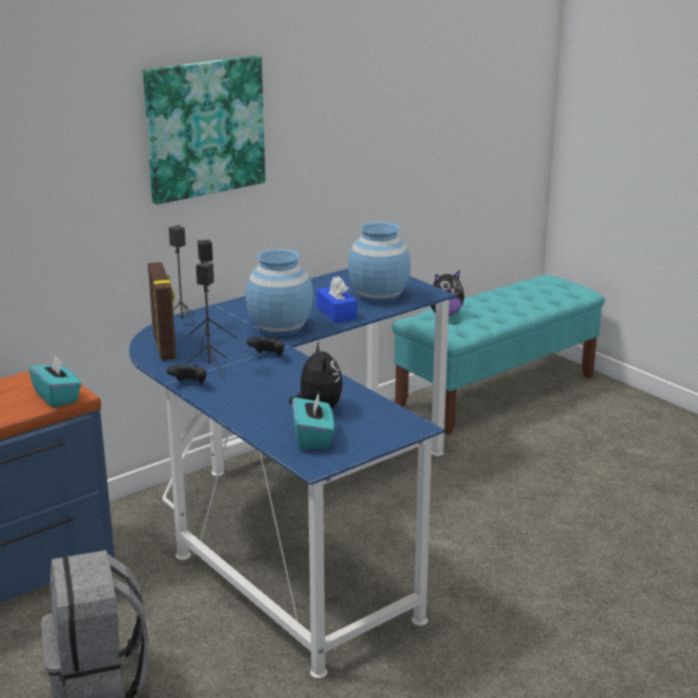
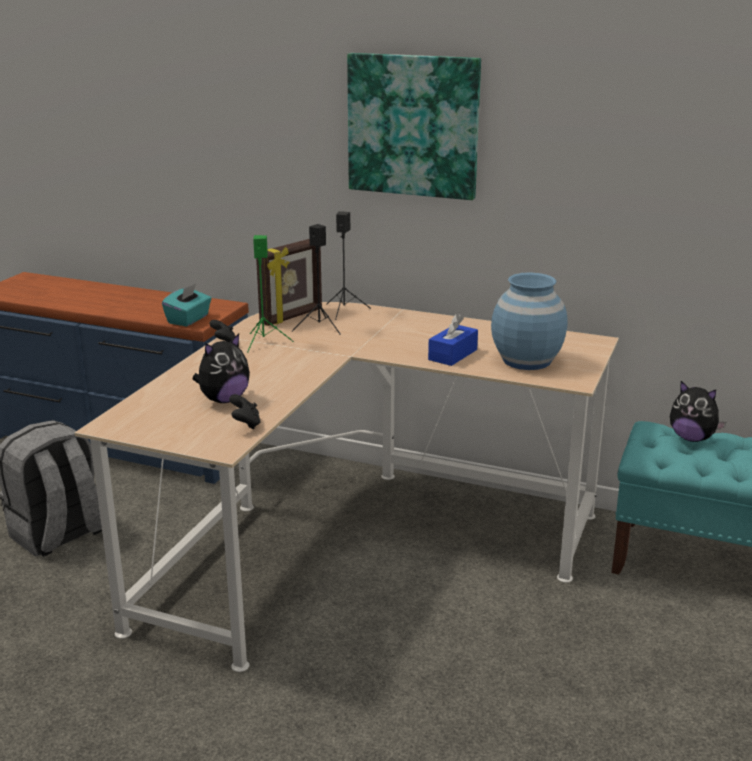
camera: 60 degrees right, 0 degrees up
(210, 369) = (263, 342): black speaker -> green speaker
(268, 356) = (315, 354): black game controller -> black game controller (245, 424)
(280, 328) = (384, 343): blue vase -> none
(297, 518) = (354, 539): blue desk -> beige desk
(313, 438) = (160, 412): turquoise tissue box -> none

